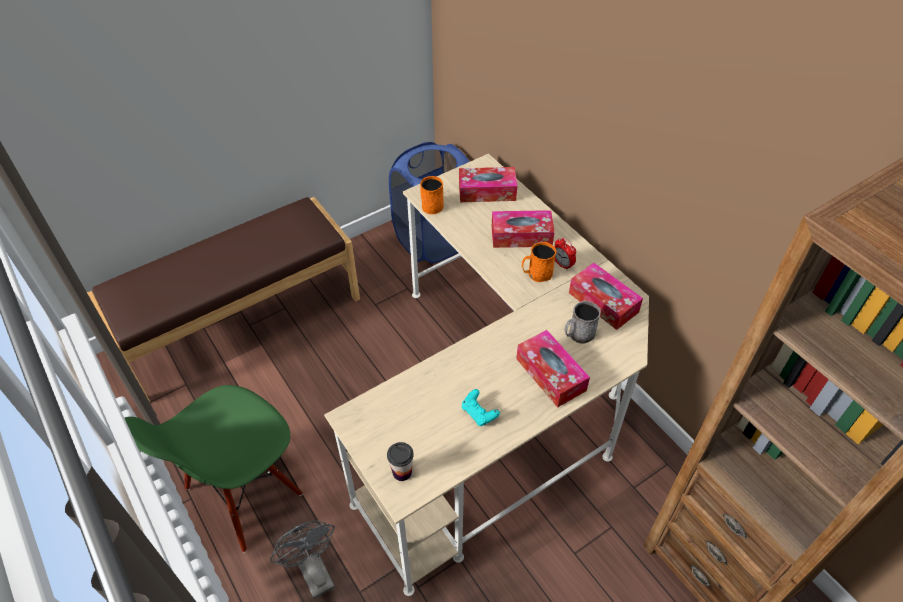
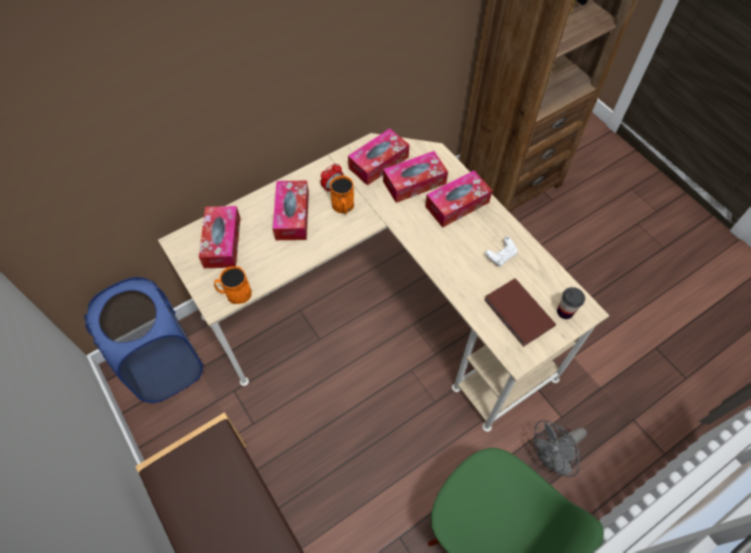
camera: 90 degrees left, 10 degrees up
(401, 423) = (518, 314): none -> brown book
(479, 413) = (501, 256): turquoise game controller -> white game controller
(578, 334) = (414, 182): grey mug -> tissue box

